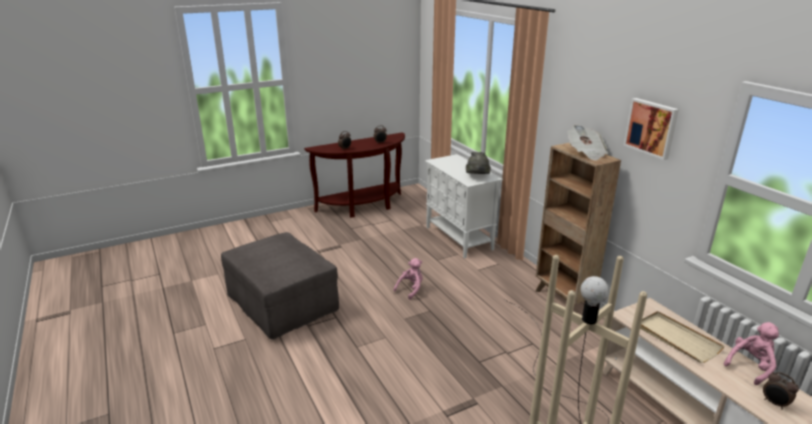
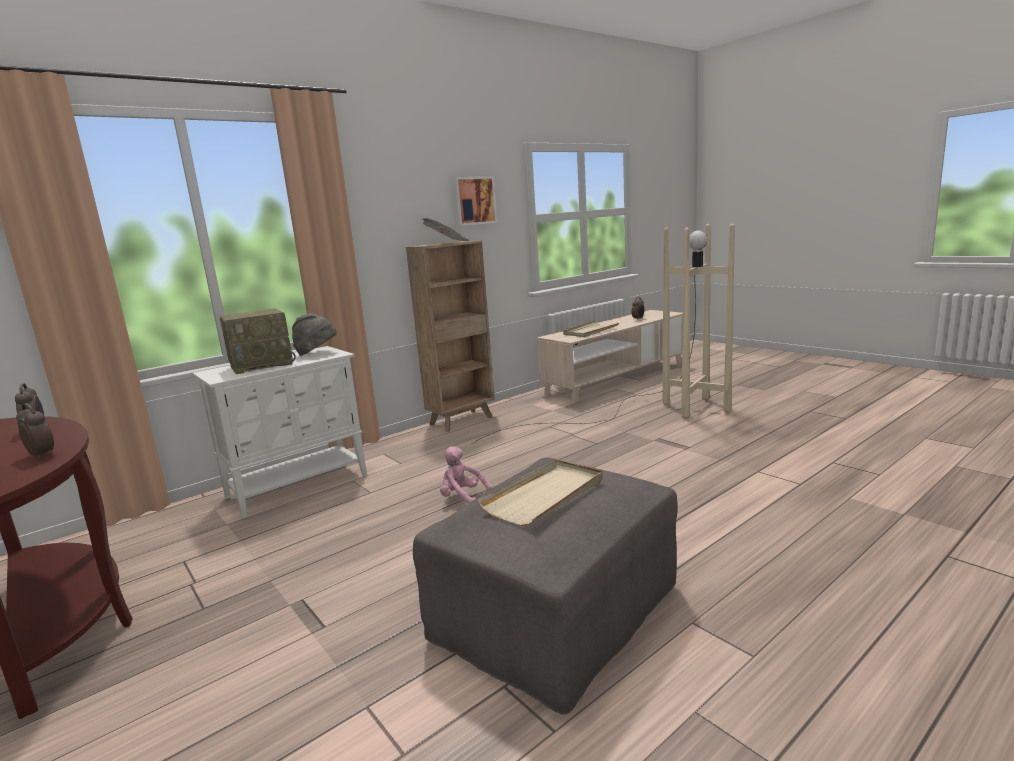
camera: 100 degrees left, 10 degrees down
(279, 253) = (545, 495): none -> beige tray
(458, 166) = (262, 365): none -> radio
(750, 367) = (606, 322): pink plush toy -> none

